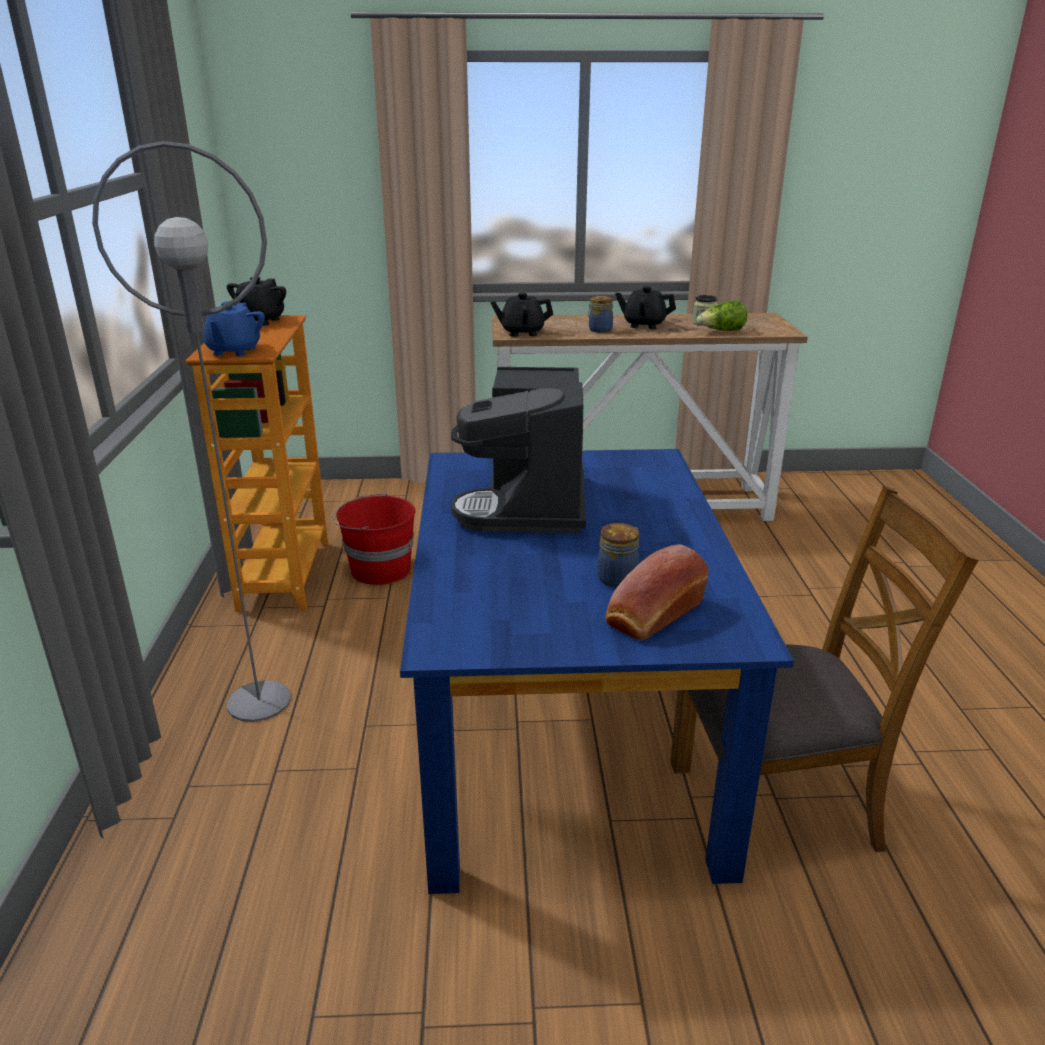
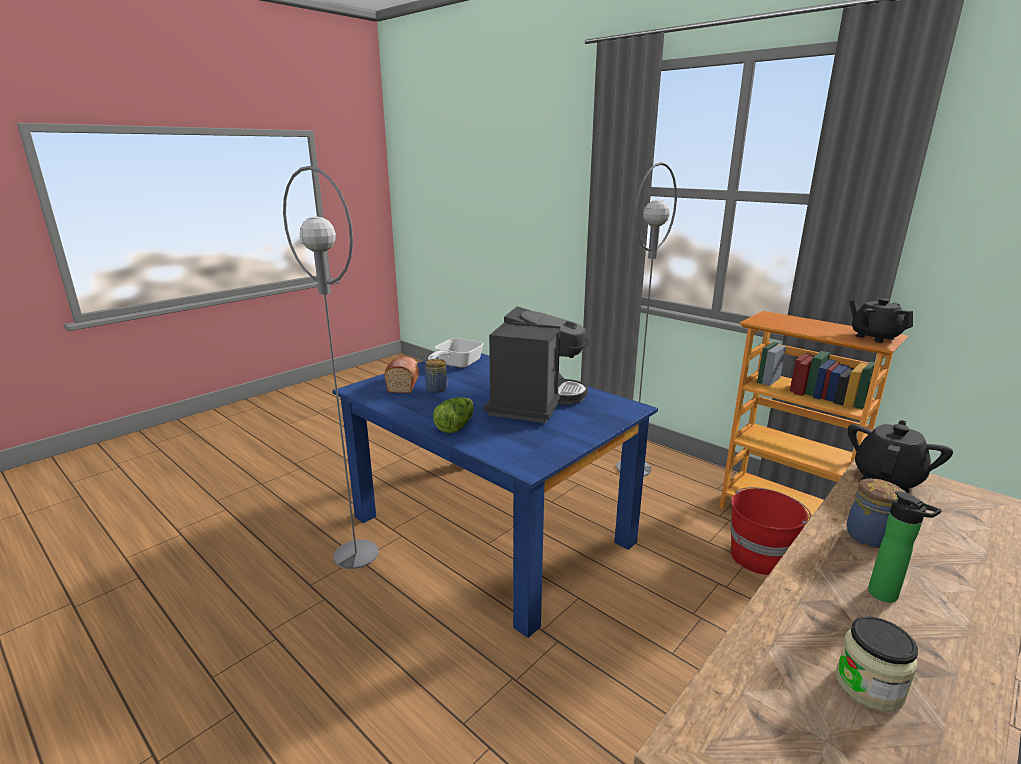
camera: 135 degrees right, 5 degrees down
(233, 351) = (773, 319): blue teapot -> none
(505, 621) = (455, 365): none -> frying pan
(530, 506) = (534, 401): coffee machine -> coffee machine turned 60 degrees clockwise
(644, 325) = (887, 596): black teapot -> bottle
(721, 331) = (773, 653): lettuce -> lettuce (455, 426)
(775, 806) = (355, 554): brown chair -> grey floor lamp

